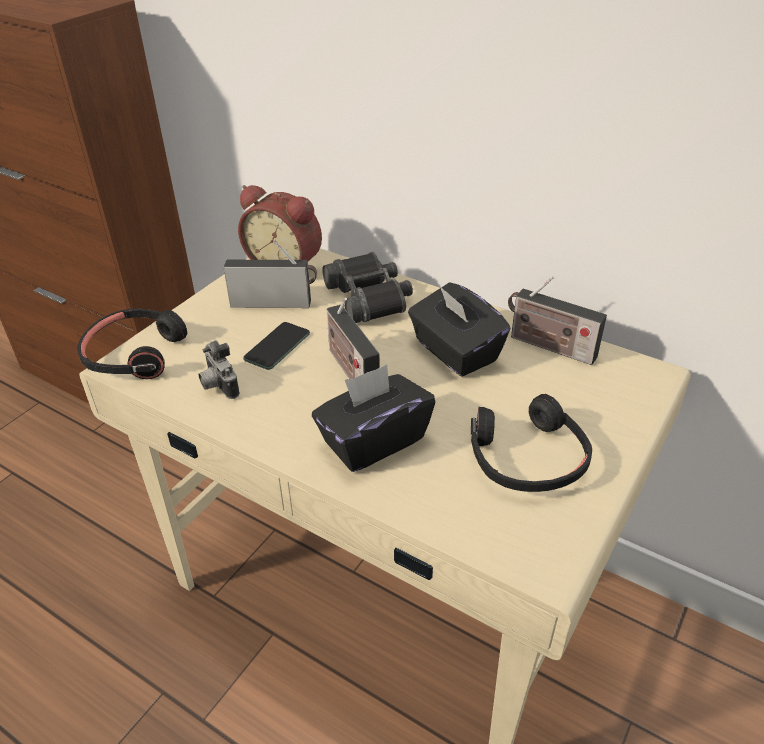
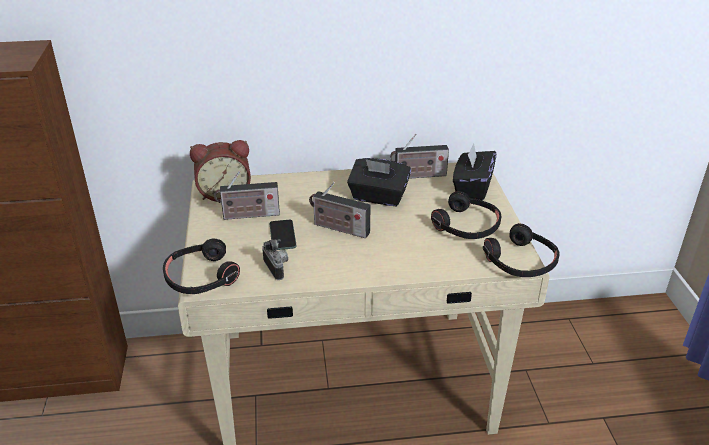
camera: 40 degrees left, 5 degrees down
(218, 385) = (277, 268): camera -> camera turned 135 degrees counterclockwise
(275, 303) = (248, 215): radio -> radio turned 150 degrees counterclockwise
(369, 297) = (299, 190): black binoculars -> none
(373, 440) = (392, 252): black tissue box -> black tissue box (472, 187)
(541, 566) = (520, 262): none -> black headphones

